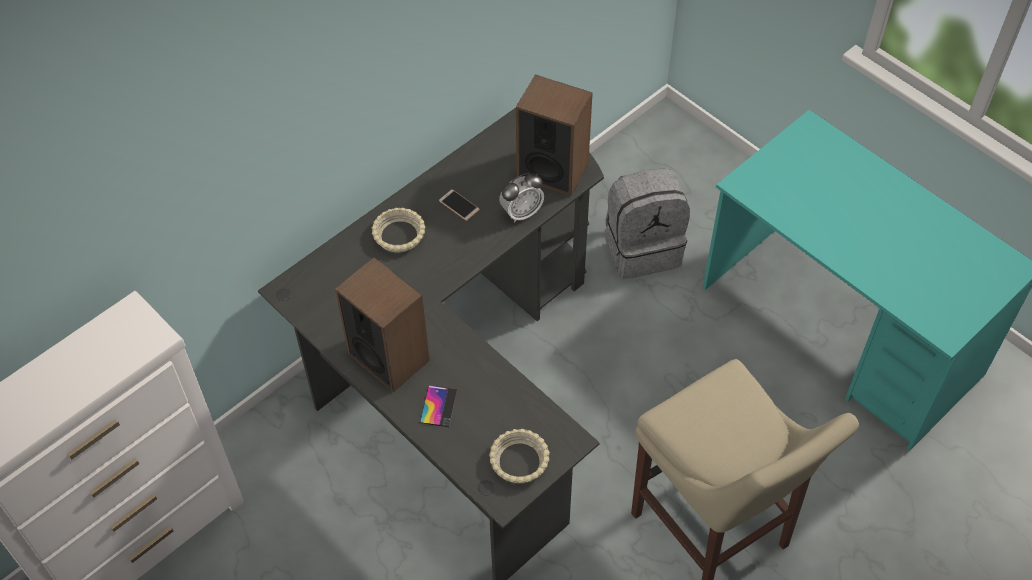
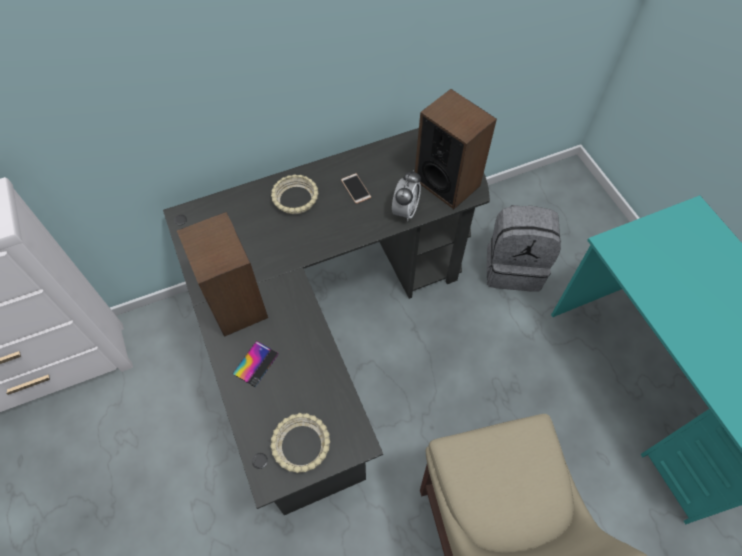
camera: 20 degrees right, 5 degrees up
(521, 212) = (405, 211): alarm clock -> alarm clock turned 60 degrees counterclockwise

